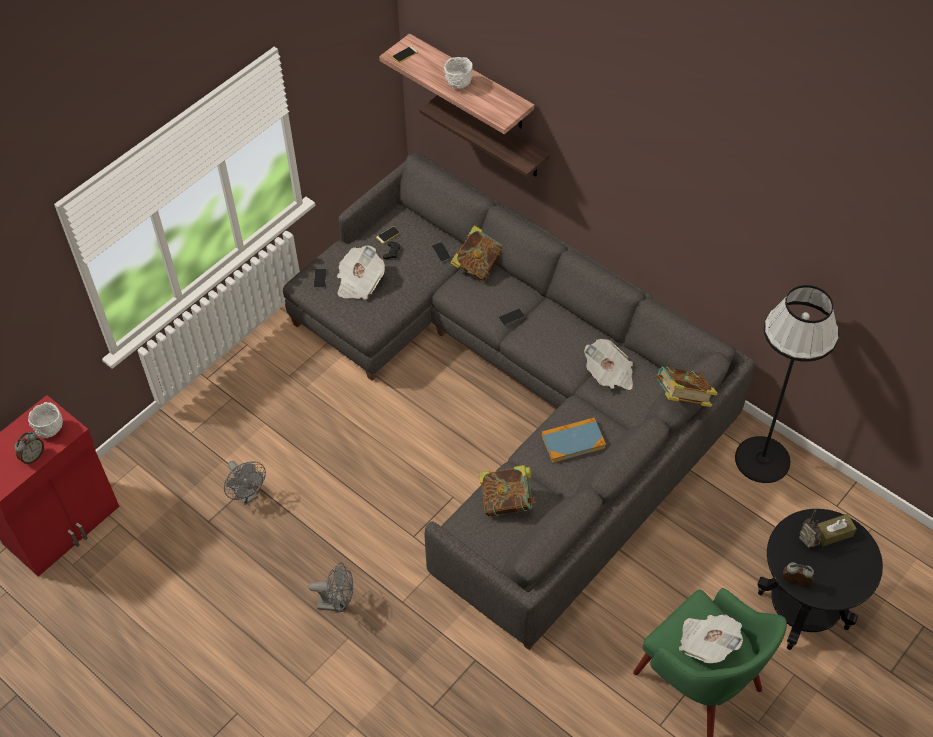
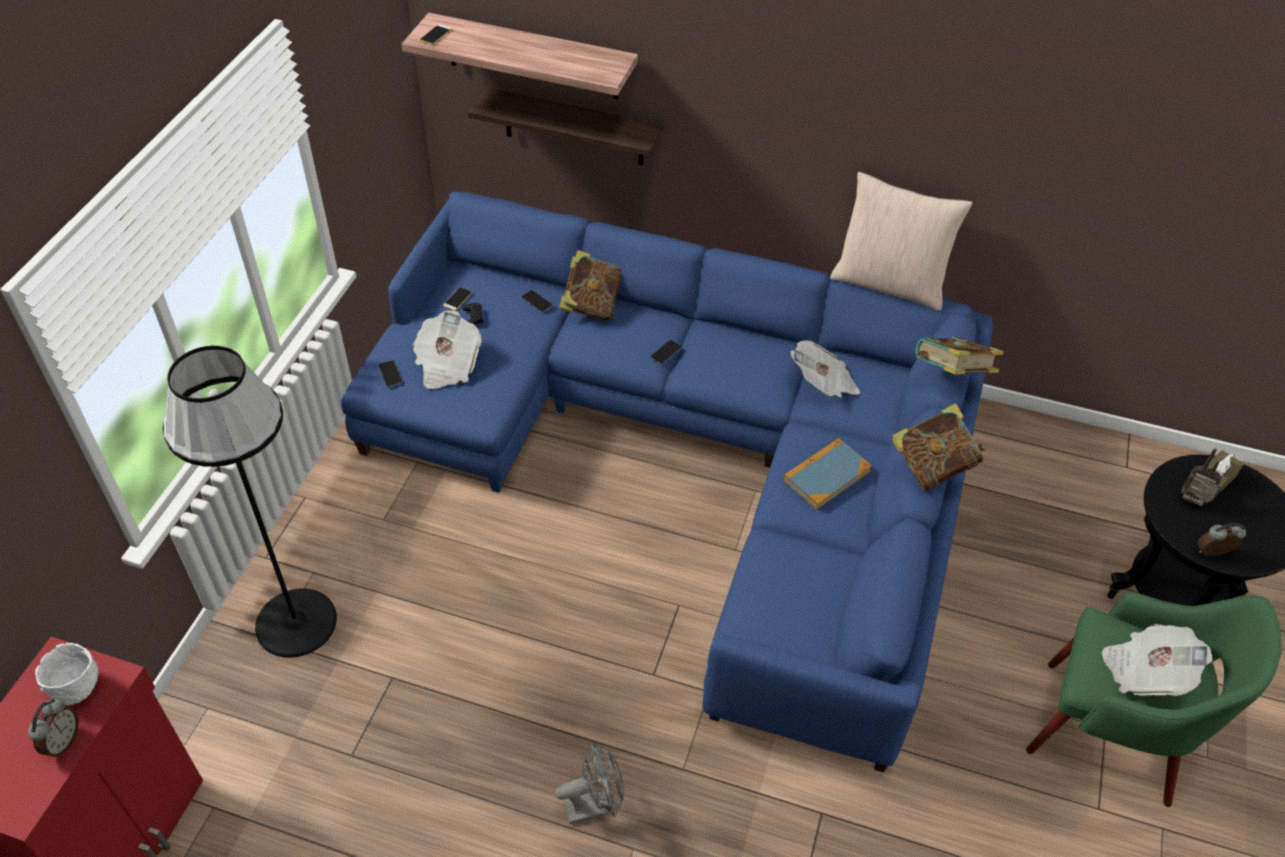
camera: 25 degrees left, 5 degrees down
(247, 495) = (394, 698): grey fan -> none
(458, 84) = (526, 52): white bowl -> none
(507, 501) = (787, 577): book -> book (932, 466)
(517, 395) = (693, 455): grey sofa -> blue sofa
(683, 314) = (889, 283): none -> beige pillow
(762, 459) = (1016, 441): black floor lamp -> black floor lamp (296, 622)

